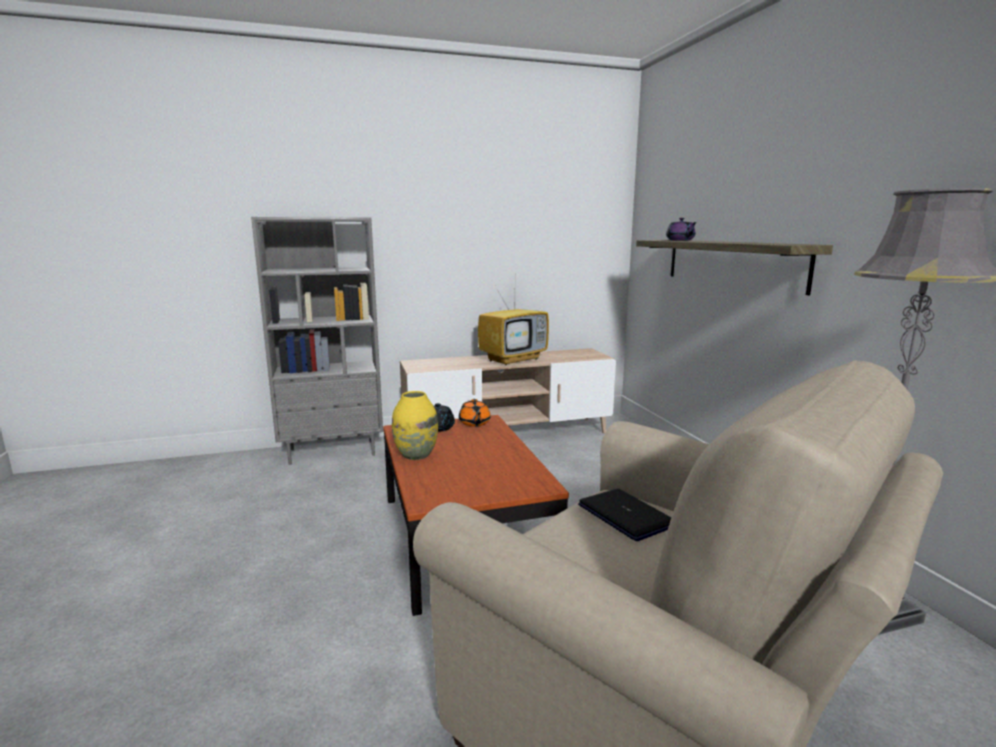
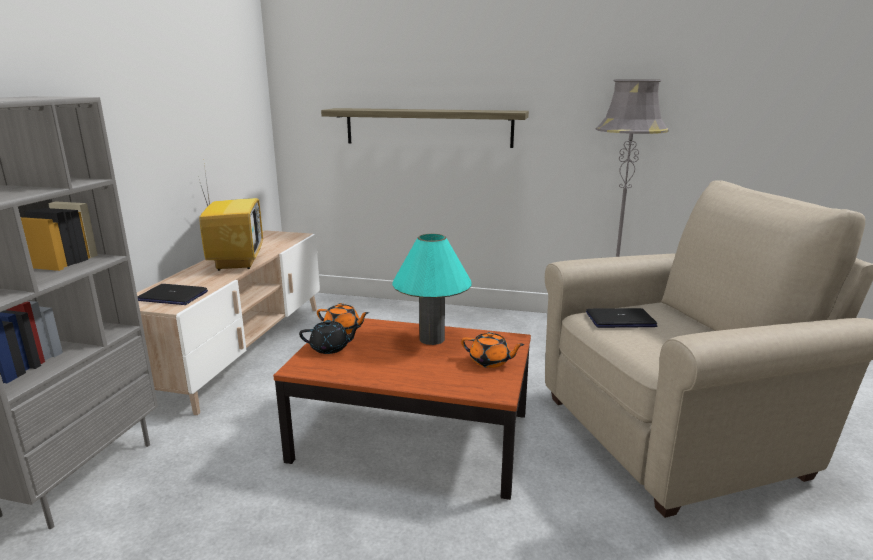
camera: 60 degrees left, 5 degrees up
(415, 455) = (387, 374): yellow vase -> none
(432, 365) = (172, 296): none -> laptop
(481, 486) = (490, 361): none -> orange teapot
(497, 454) = (432, 339): none -> turquoise table lamp
(680, 240) = (375, 109): purple teapot -> none

